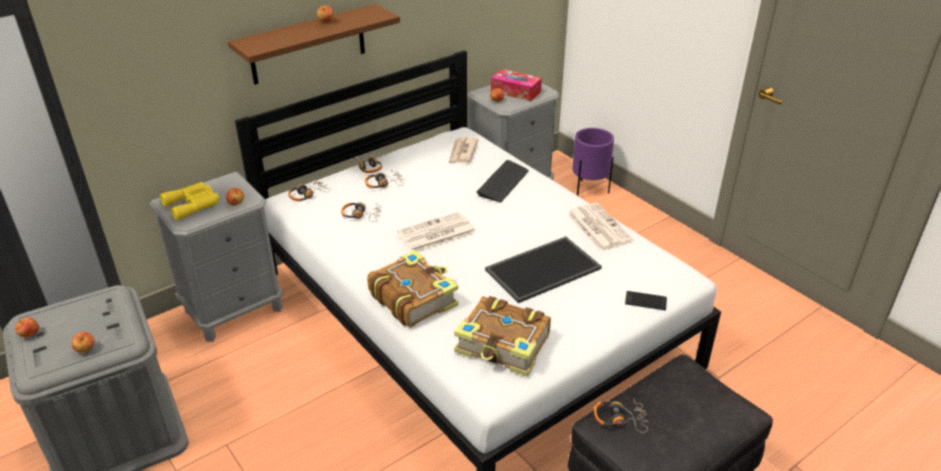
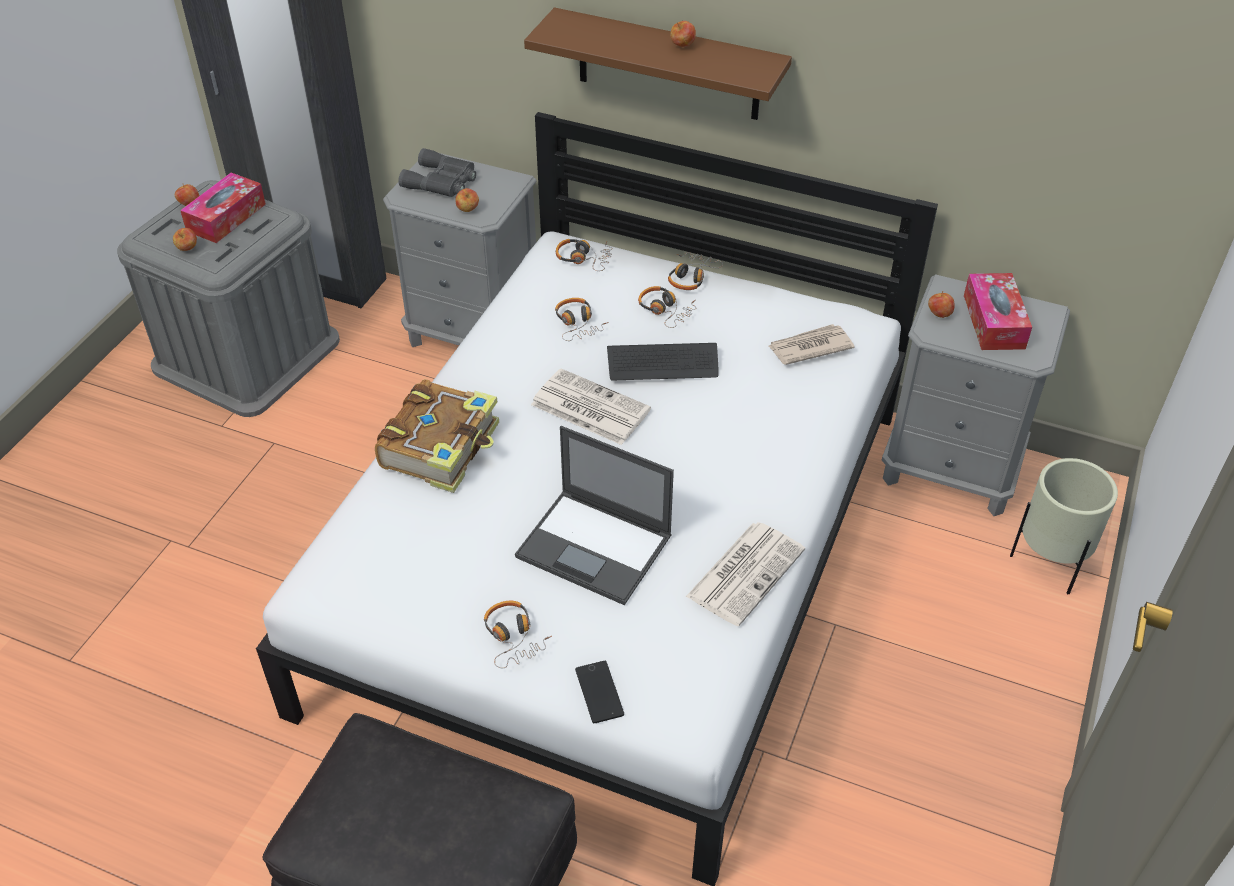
camera: 60 degrees right, 10 degrees up
(75, 319) = (226, 217): none -> tissue box
(193, 204) = (442, 181): yellow binoculars -> grey binoculars
(503, 182) = (769, 422): keyboard -> keyboard (662, 364)
(503, 346) = (402, 570): book -> none
(543, 268) = (596, 547): tray -> laptop
(589, 190) = (1048, 565): purple planter -> beige planter
(619, 419) = (378, 757): headphones -> headphones (513, 637)

